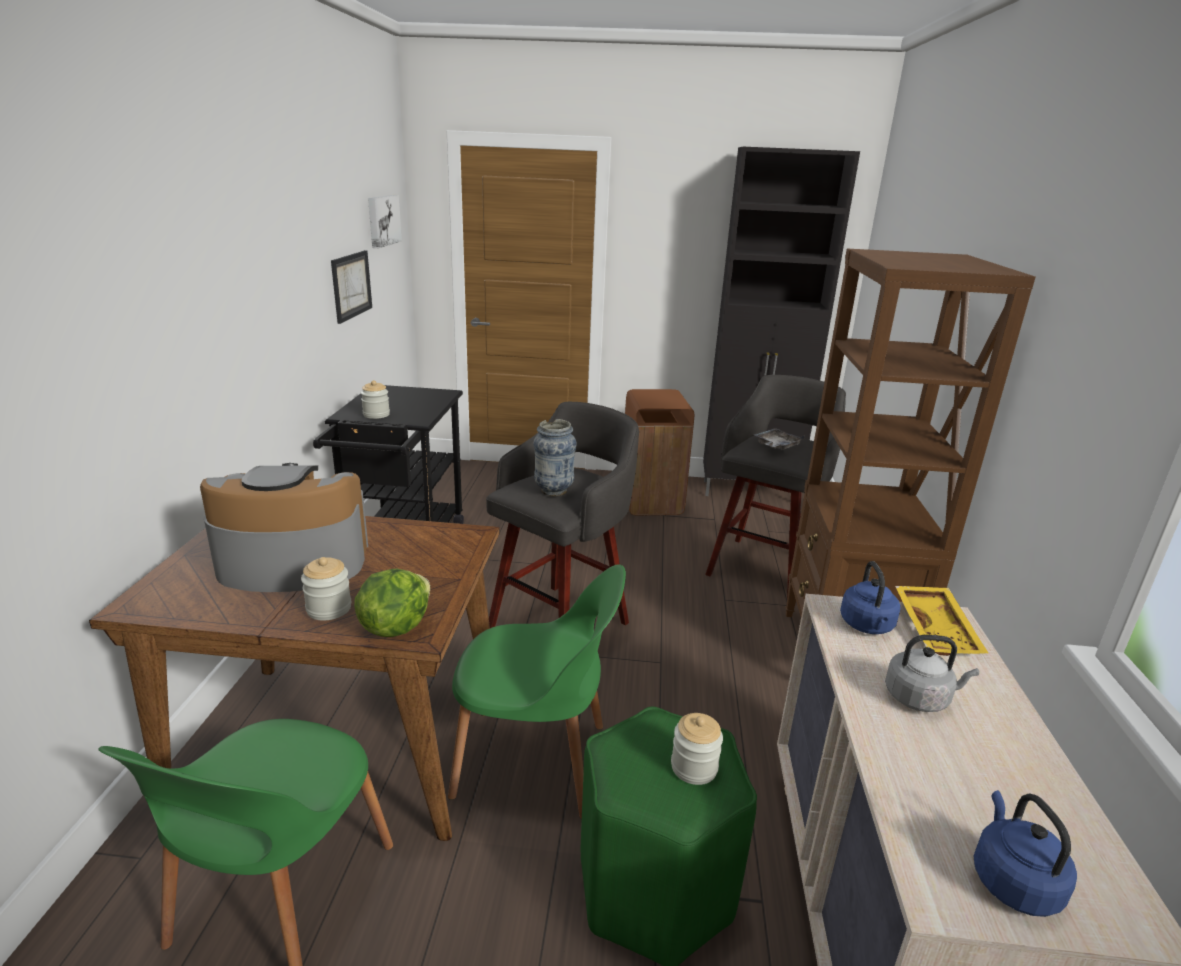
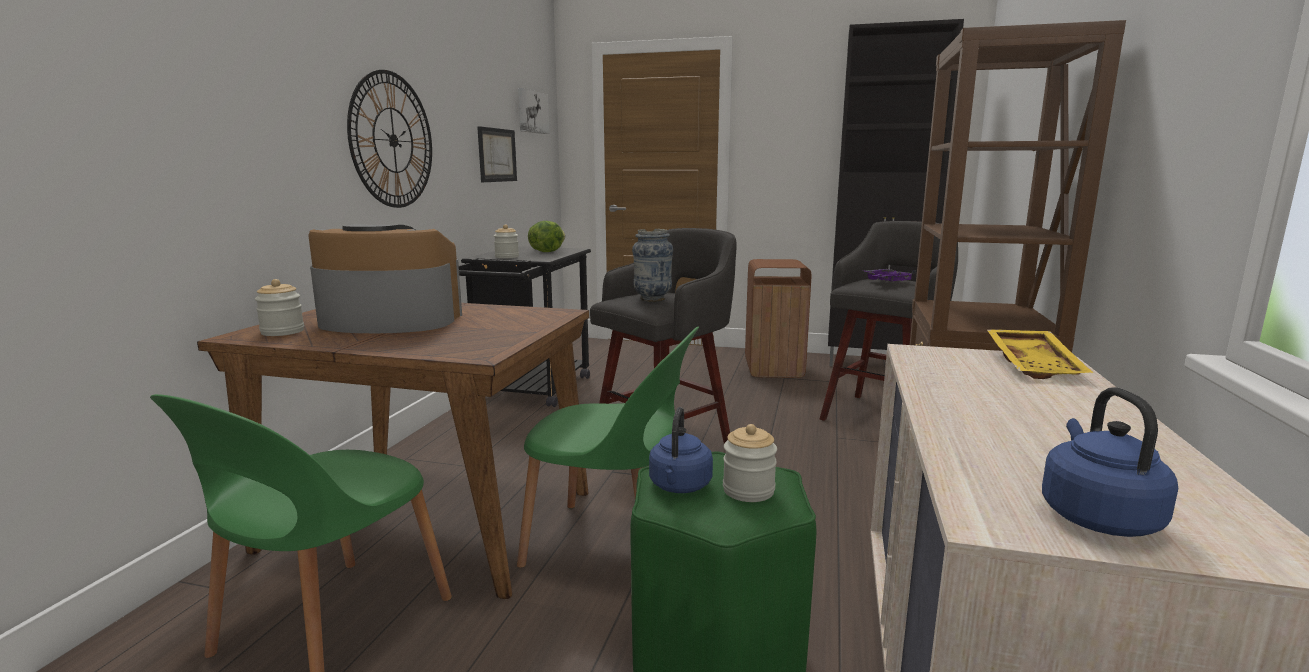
camera: 10 degrees right, 10 degrees down
(250, 312) = (393, 140): none -> wall clock
(329, 609) = (405, 341): jar -> jar (282, 332)
(394, 626) = (459, 351): lettuce -> lettuce (546, 252)
(776, 446) = (887, 281): grey tray -> purple tray
(867, 626) = (952, 361): blue kettle -> blue kettle (679, 486)
(920, 698) = (1002, 400): grey kettle -> none

